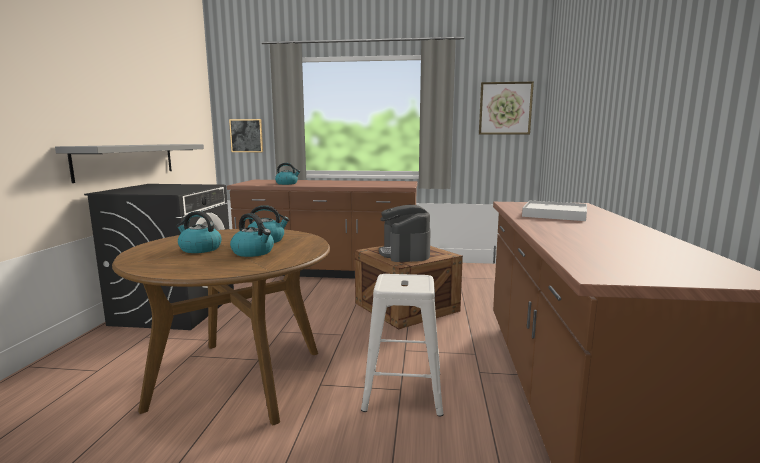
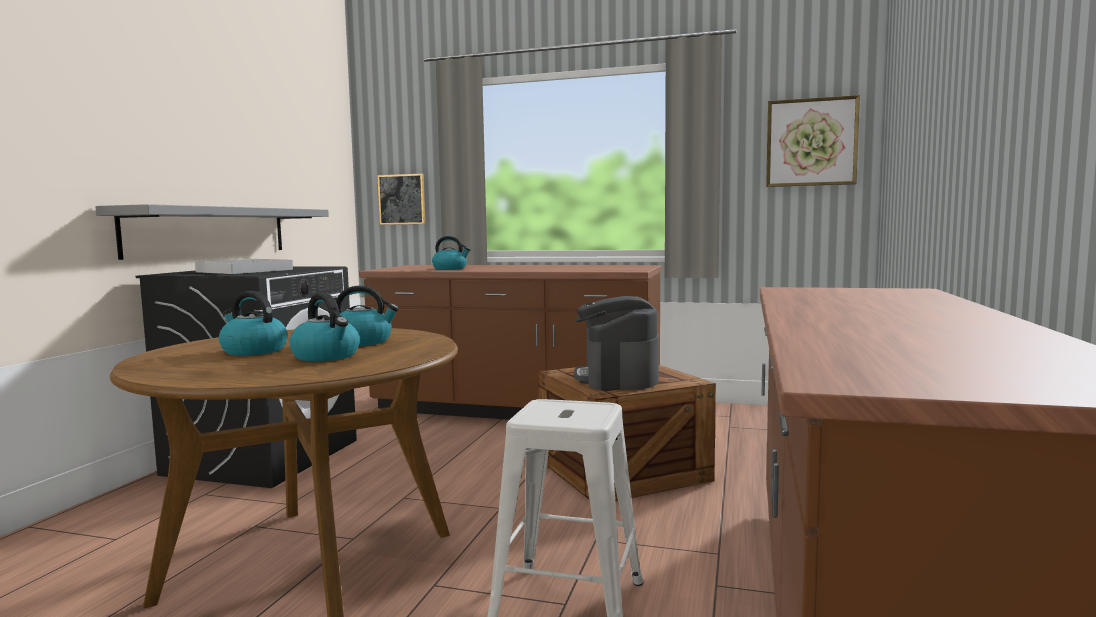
camera: 10 degrees right, 5 degrees down
(555, 214) = (853, 302): white tray -> white tray (245, 271)

